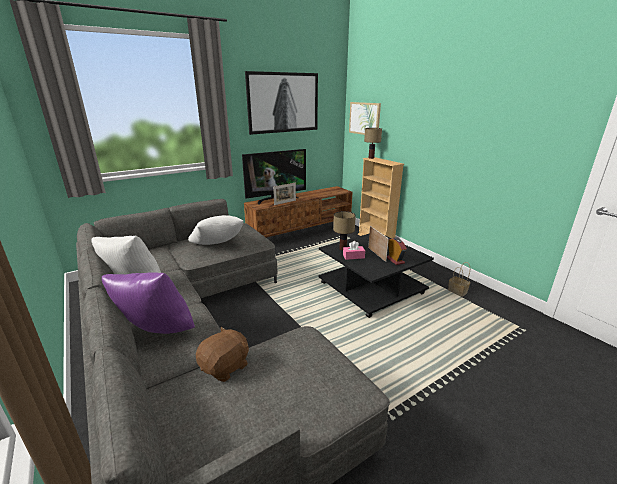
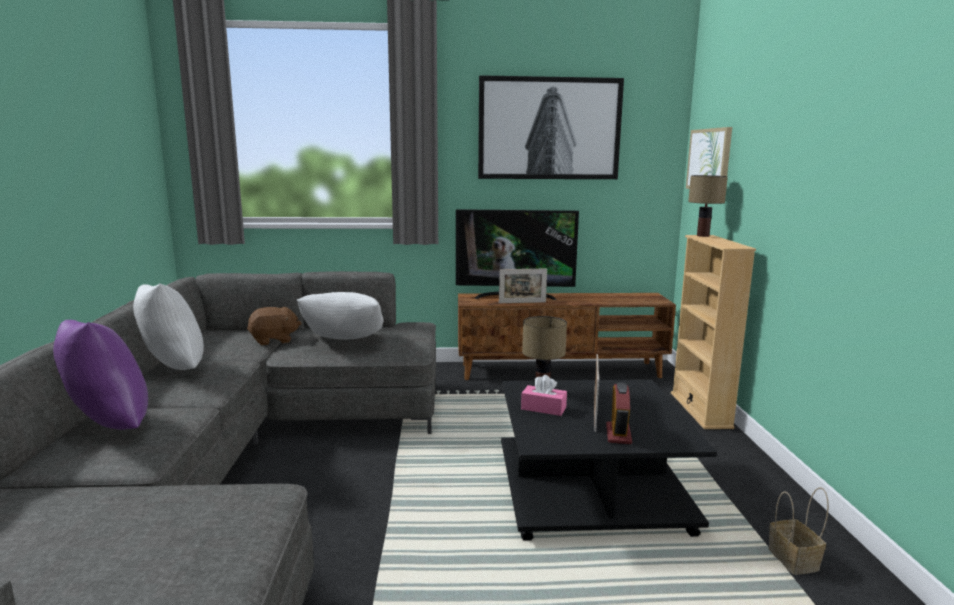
camera: 30 degrees right, 10 degrees down
(225, 367) = (108, 495): brown plush toy -> brown plush toy (274, 340)

